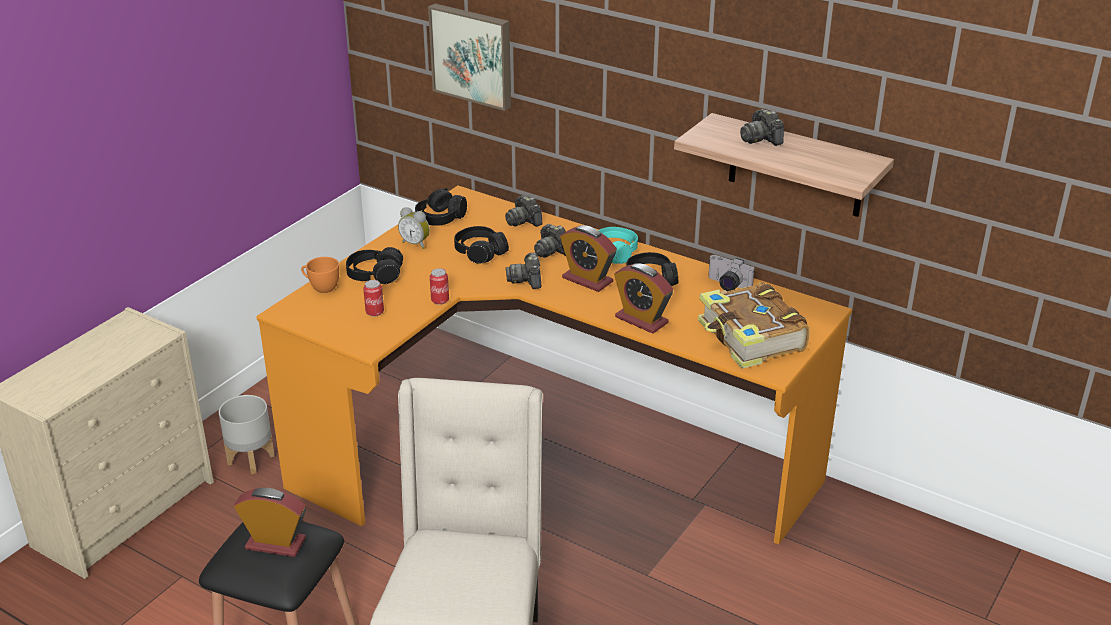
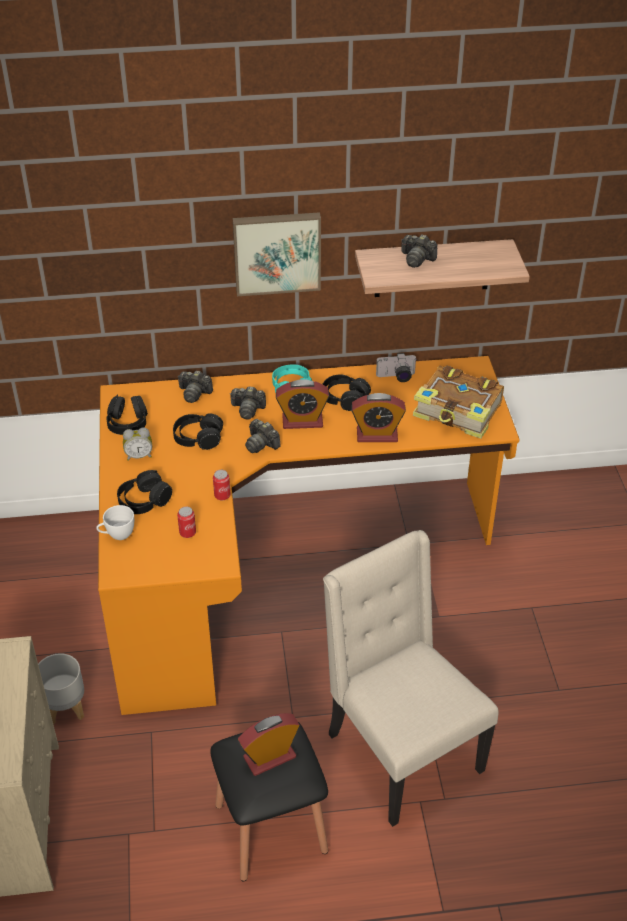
camera: 40 degrees left, 10 degrees up
(321, 287) = (117, 535): orange cup -> white cup
(473, 55) = (102, 269): picture -> picture (277, 252)

